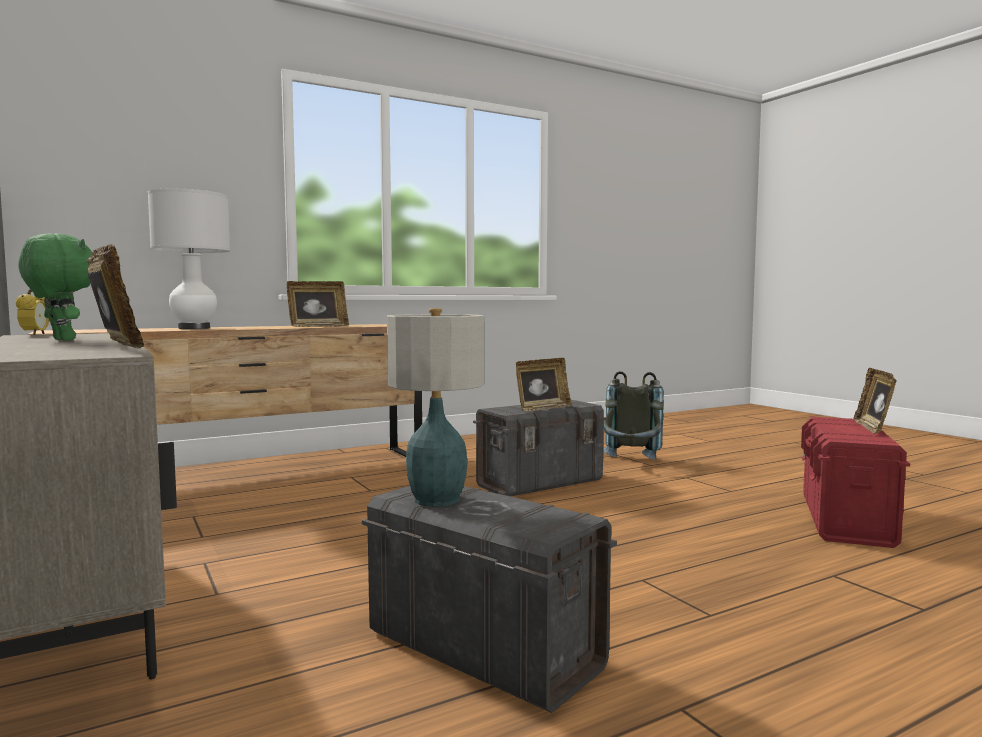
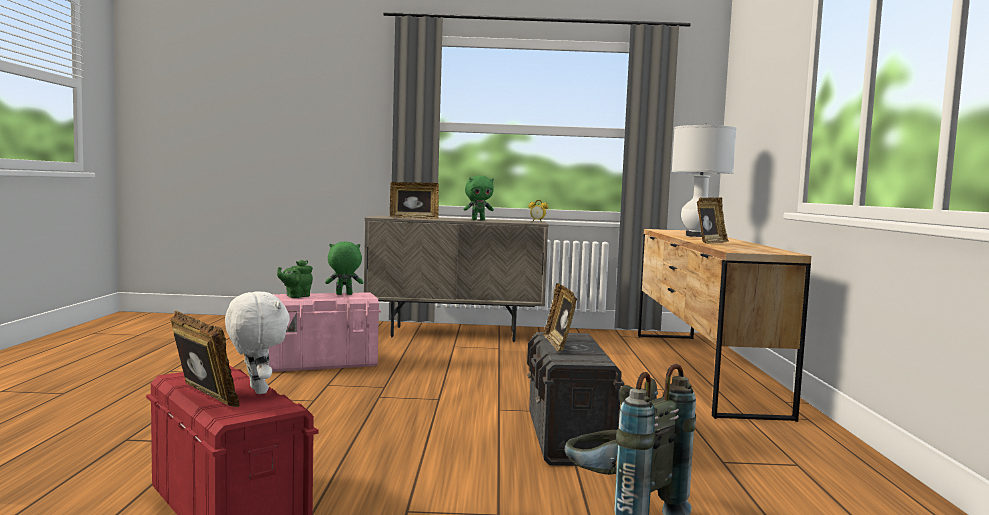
camera: 120 degrees right, 0 degrees up
(318, 326) = (710, 243): picture frame -> picture frame turned 135 degrees counterclockwise
(438, 500) = (344, 294): table lamp -> green plush toy
(483, 649) = (321, 364): grey storage box -> pink storage box
(525, 517) = (296, 296): none -> green teapot
(830, 426) = (256, 390): none -> white plush toy

